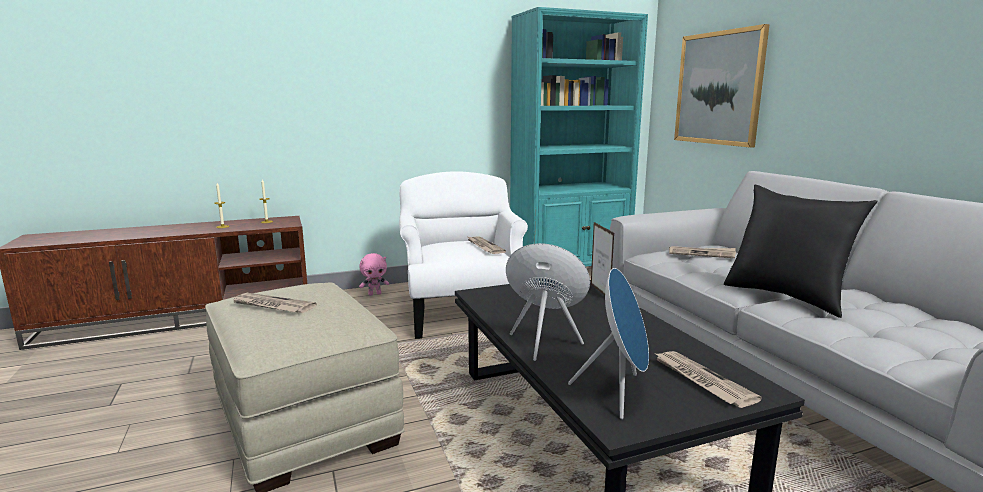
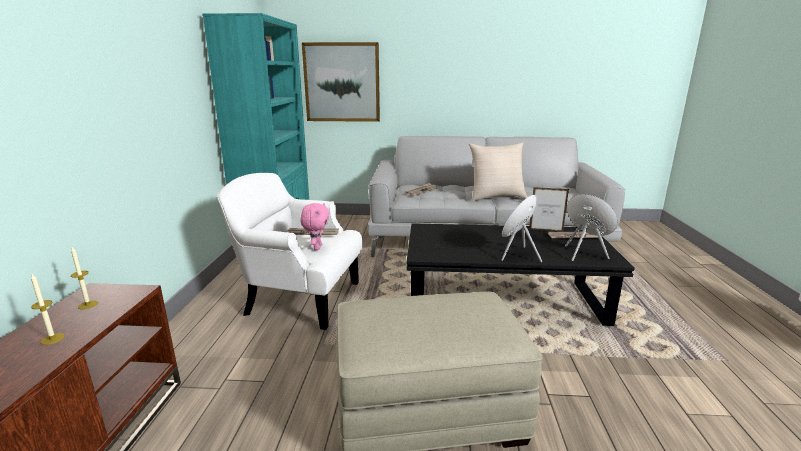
camera: 65 degrees left, 5 degrees up
(272, 306) = (412, 328): newspaper -> none
(375, 294) = (188, 332): pink plush toy -> pink plush toy (317, 247)
(600, 292) = (448, 226): picture frame -> picture frame (546, 230)
(786, 296) = (496, 197): black pillow -> beige pillow

